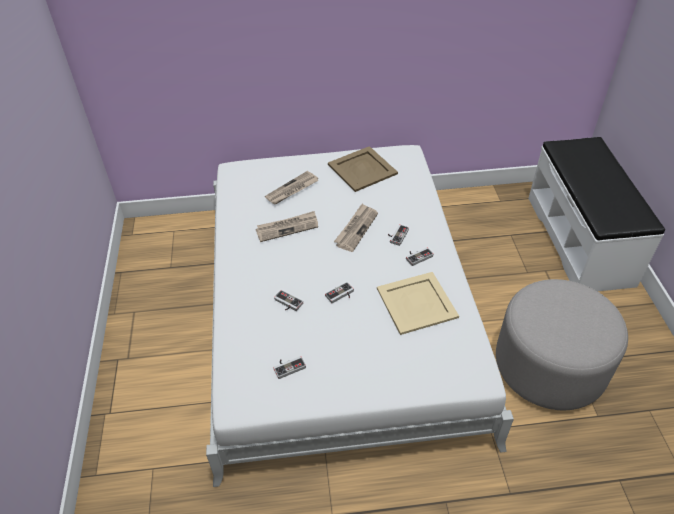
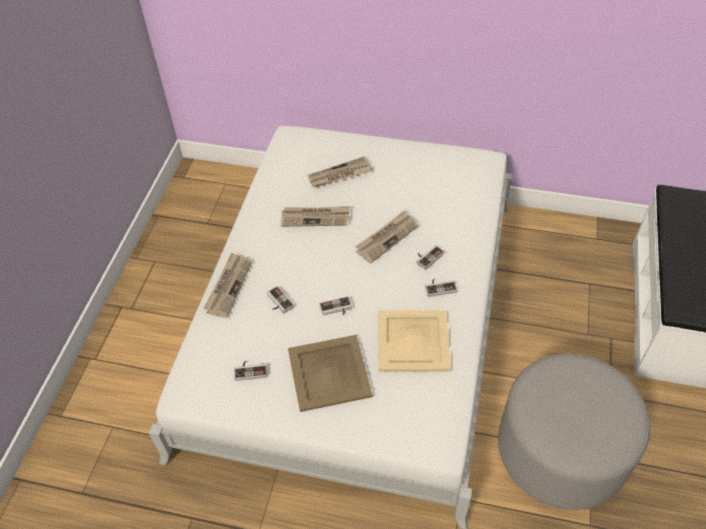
camera: 20 degrees right, 5 degrees up
(235, 302) = (228, 286): none -> newspaper
(362, 169) = (424, 169): beige tray -> beige tray (328, 373)

